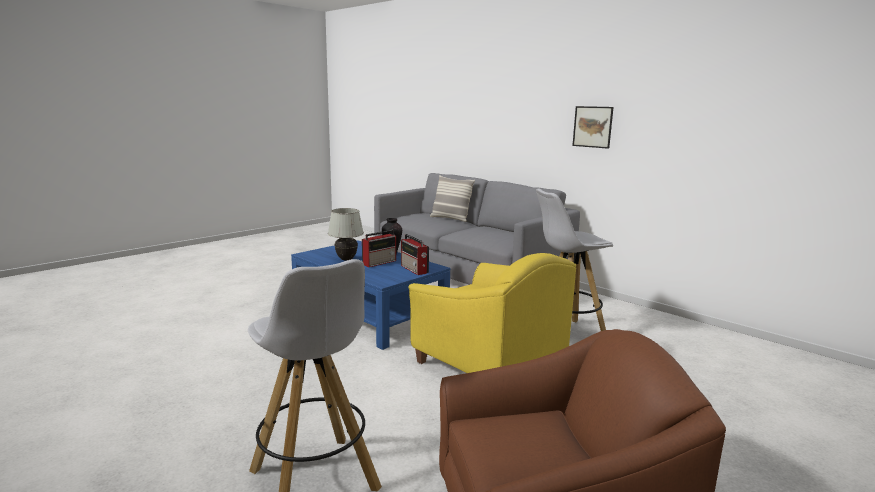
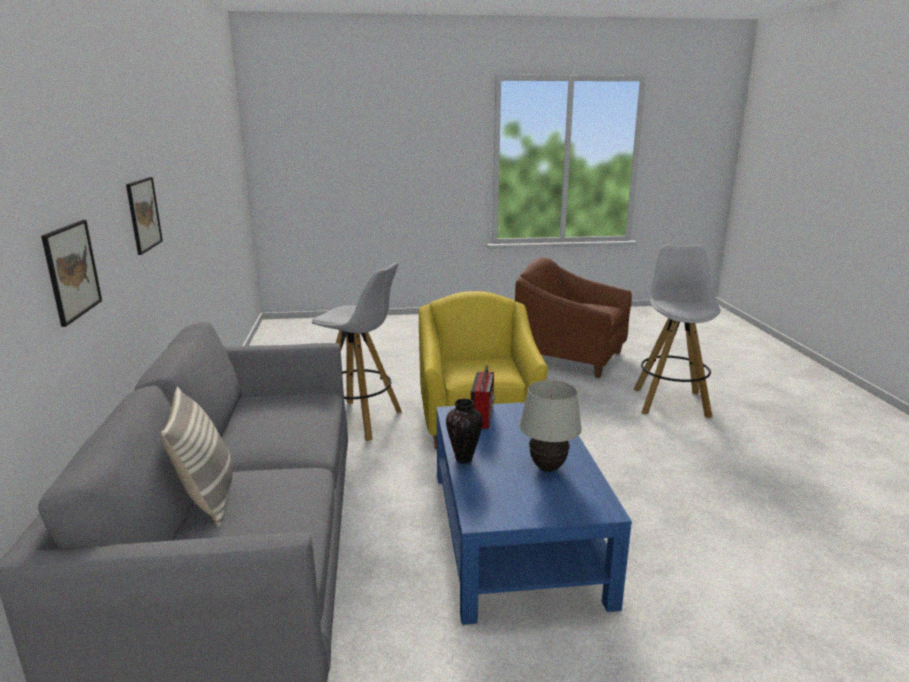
camera: 140 degrees left, 5 degrees up
(380, 262) = (507, 444): radio -> none
(510, 131) = (72, 271): none -> picture

